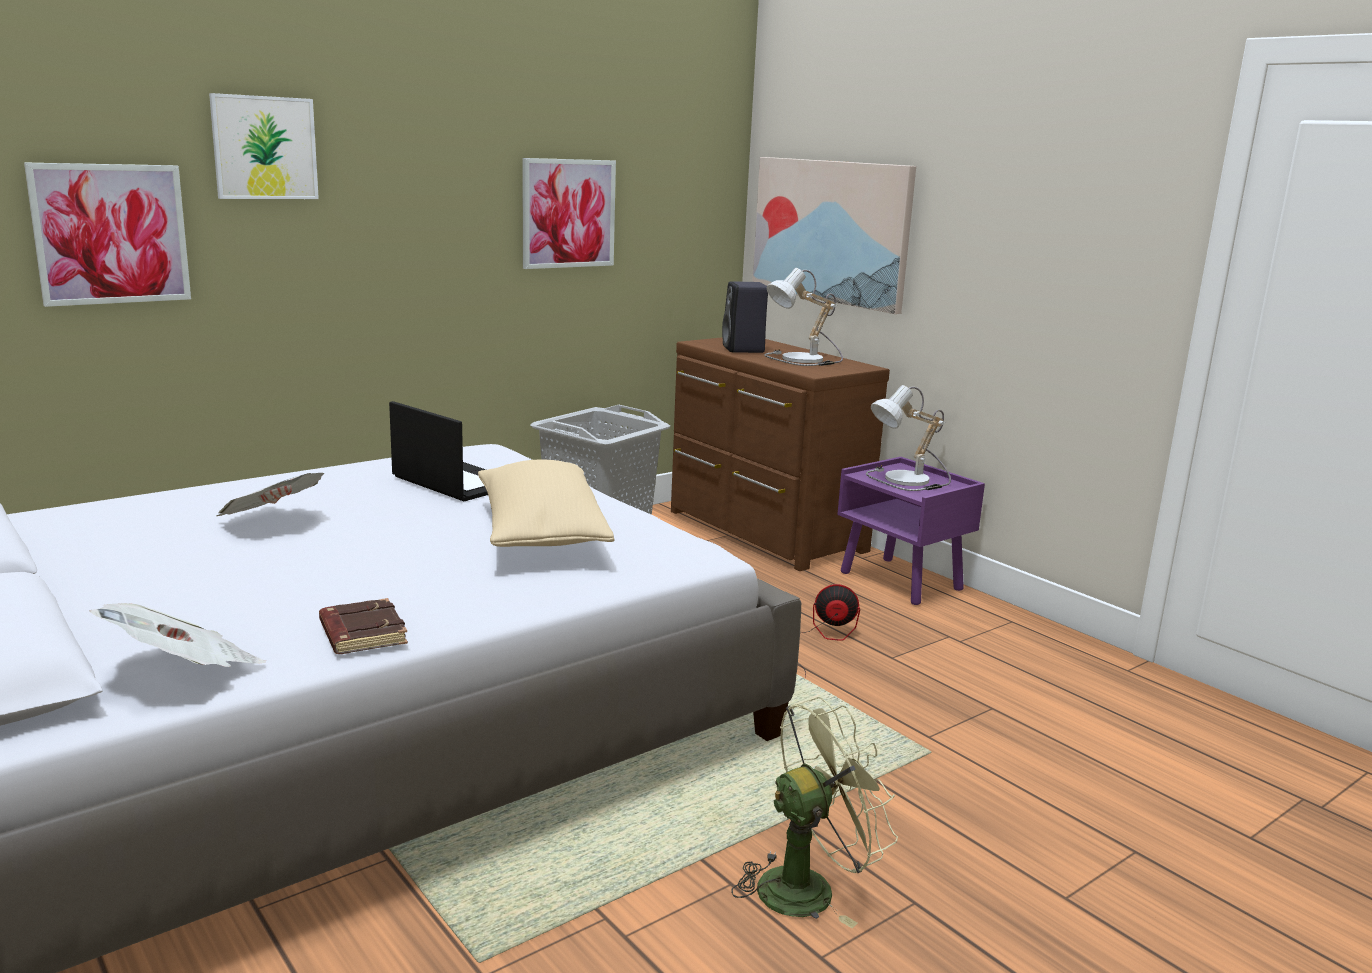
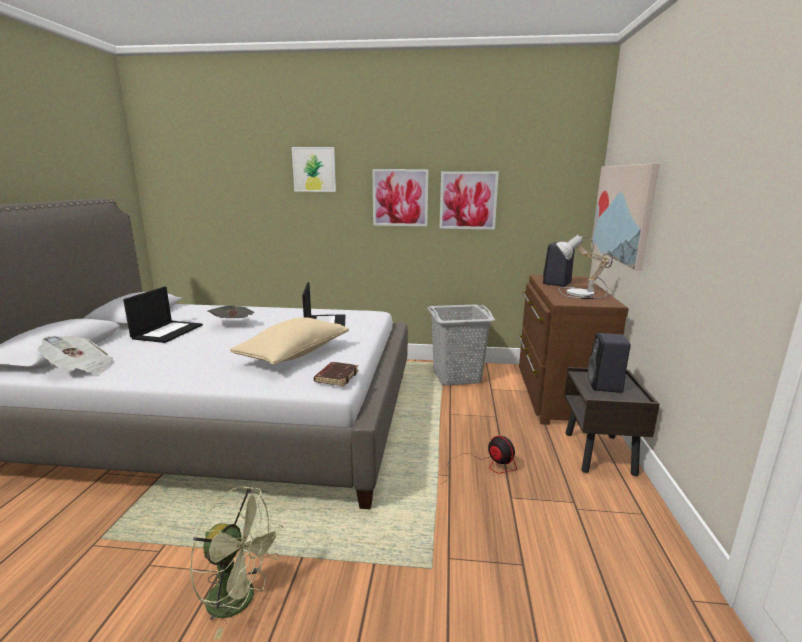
camera: 45 degrees right, 0 degrees up
(111, 234) = (256, 205): picture -> picture (400, 197)
(158, 568) = (167, 331): none -> laptop
(361, 634) = (144, 374): brown book -> brown book (336, 377)
(902, 581) = (599, 454): purple nightstand -> brown nightstand
(908, 481) = (605, 386): table lamp -> black speaker

